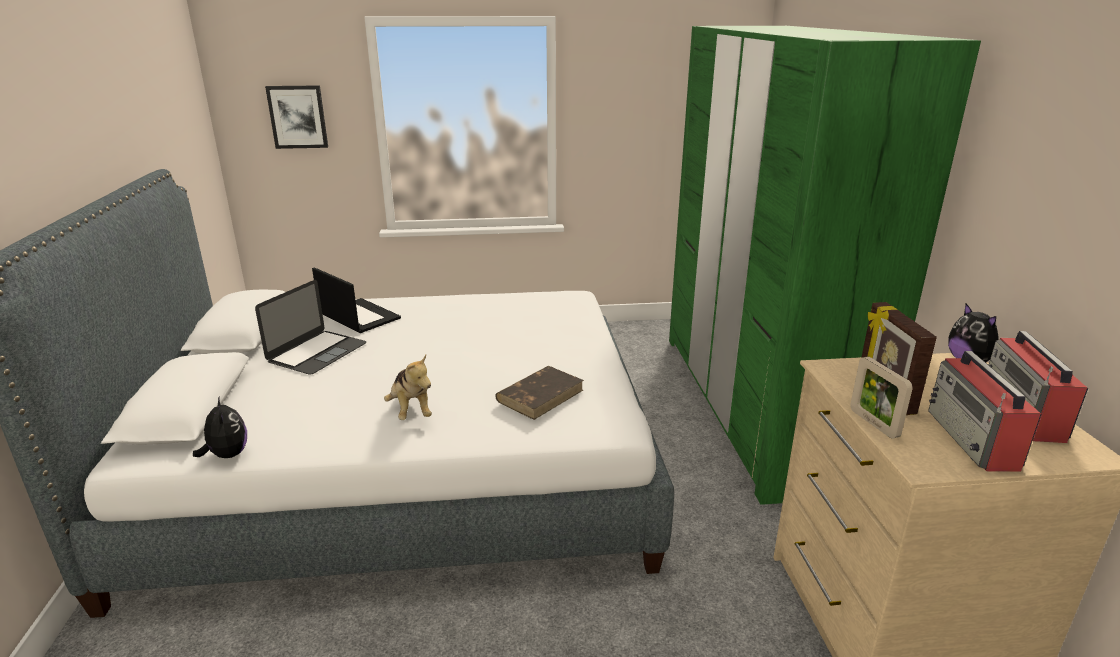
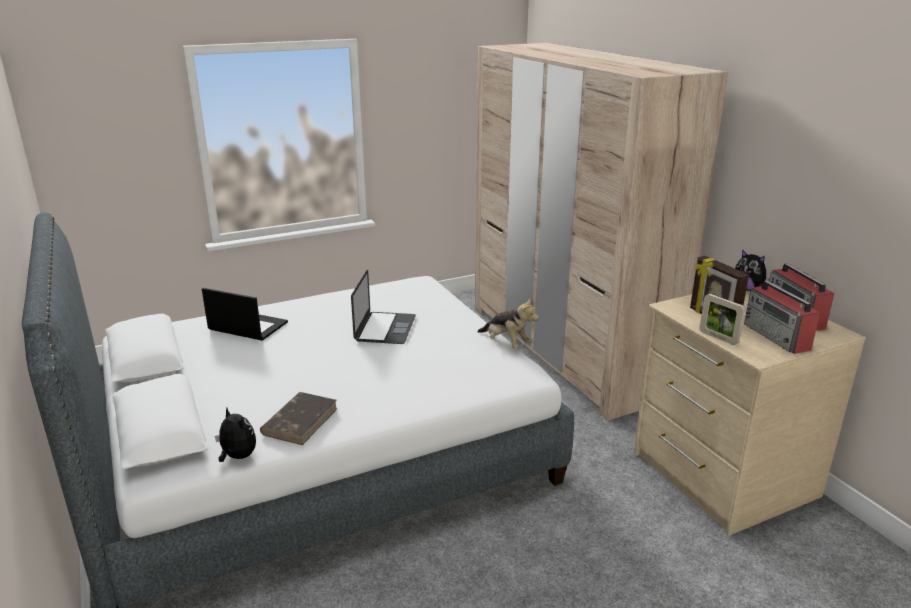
camera: 20 degrees left, 0 degrees up
(298, 117) = (119, 144): picture -> none
(317, 352) = (238, 363): laptop -> laptop (385, 328)
(411, 411) = (363, 394): plush toy -> plush toy (506, 343)
(540, 395) = (457, 363): brown book -> brown book (300, 421)
(752, 404) = (564, 349): green wardrobe -> beige wardrobe

